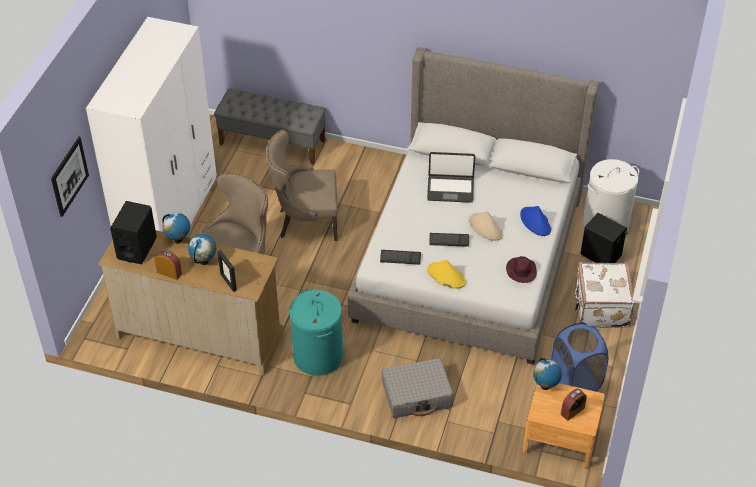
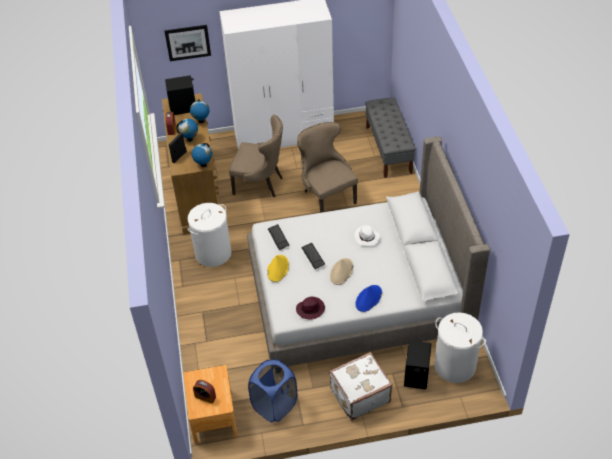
camera: 65 degrees right, 0 degrees up
(317, 356) = (213, 253): turquoise laundry basket -> white laundry basket
(417, 395) = (209, 317): grey suitcase -> none
(450, 189) = (367, 237): laptop -> white hat
(545, 386) = (220, 371): globe -> globe (203, 165)

